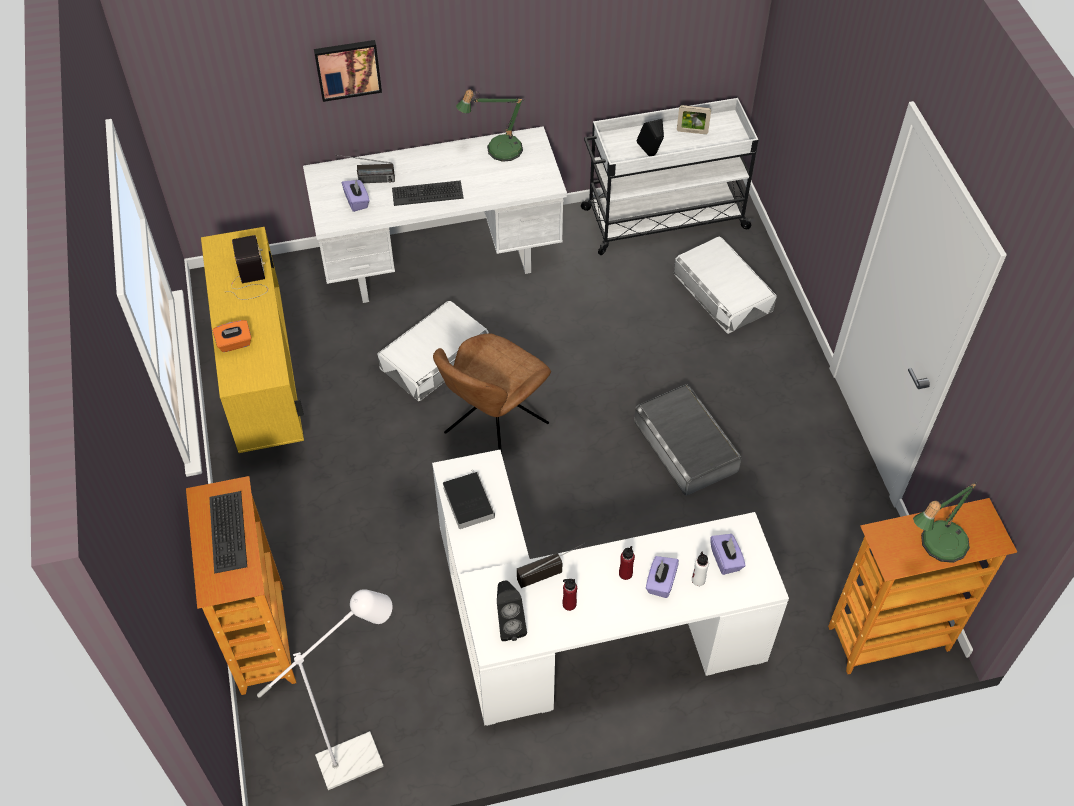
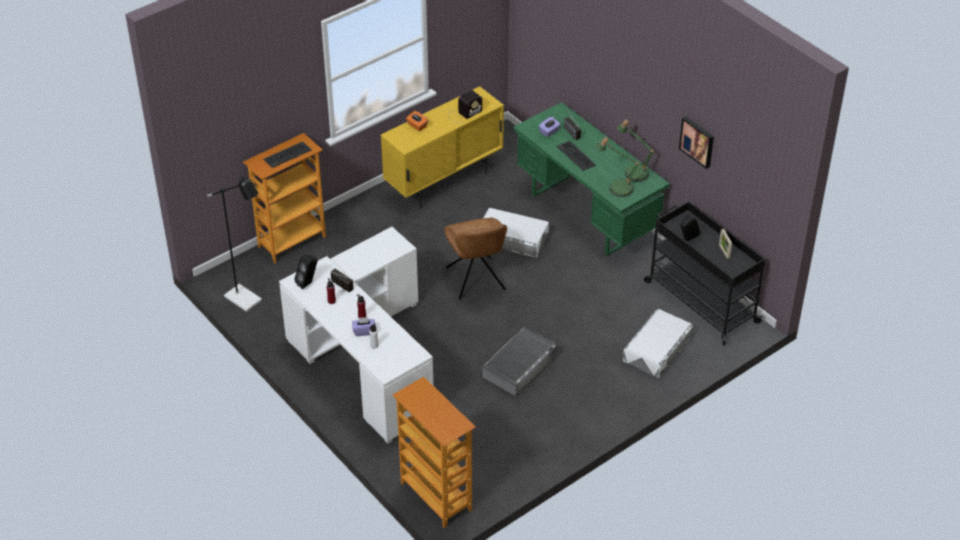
camera: 65 degrees right, 10 degrees down
(347, 68) = (591, 63): picture -> picture (697, 141)
(361, 756) = (247, 301): white floor lamp -> black floor lamp
(442, 261) = (587, 215): white desk -> green desk
(467, 501) = (375, 247): book -> none
(493, 430) = (476, 280): brown chair -> brown chair turned 120 degrees counterclockwise
(663, 219) = (700, 301): white cart -> black cart
(726, 560) = (393, 353): purple tissue box -> none
(937, 545) = (428, 411): table lamp -> table lamp (617, 187)

